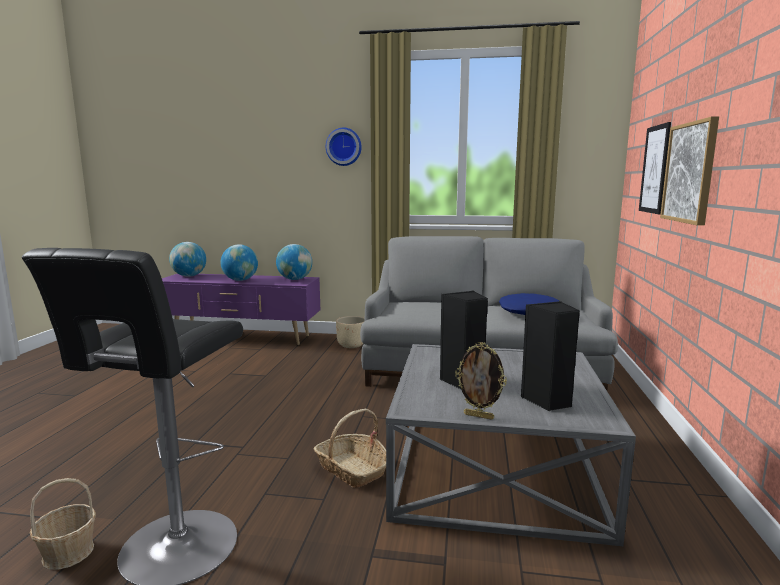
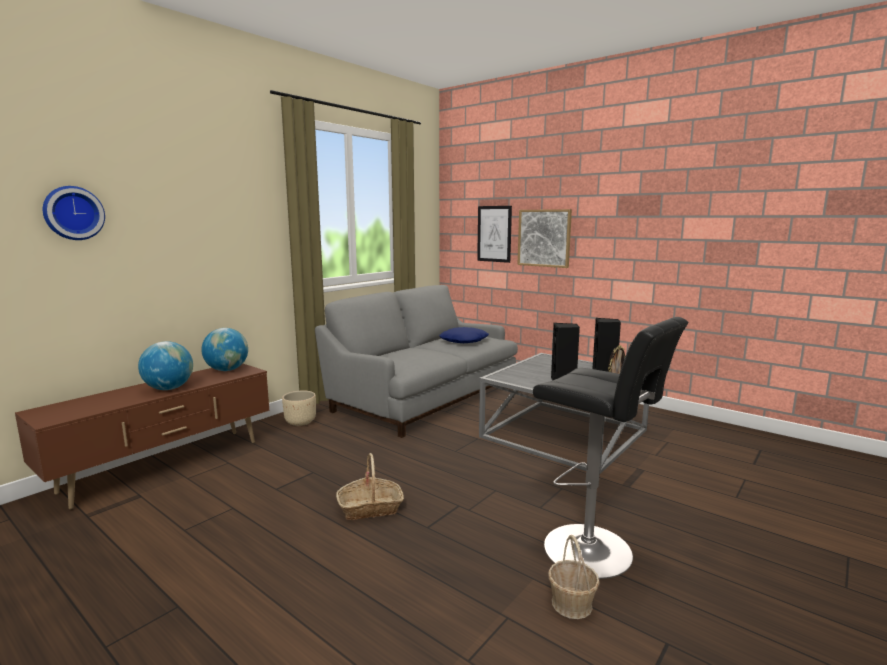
camera: 60 degrees left, 0 degrees up
(189, 276) = (64, 408): globe -> none
(242, 337) = (166, 466): purple tv stand -> brown tv stand
(344, 147) = (251, 211): wall clock -> wall clock (73, 213)
(352, 469) = (531, 471): basket -> basket (370, 508)

